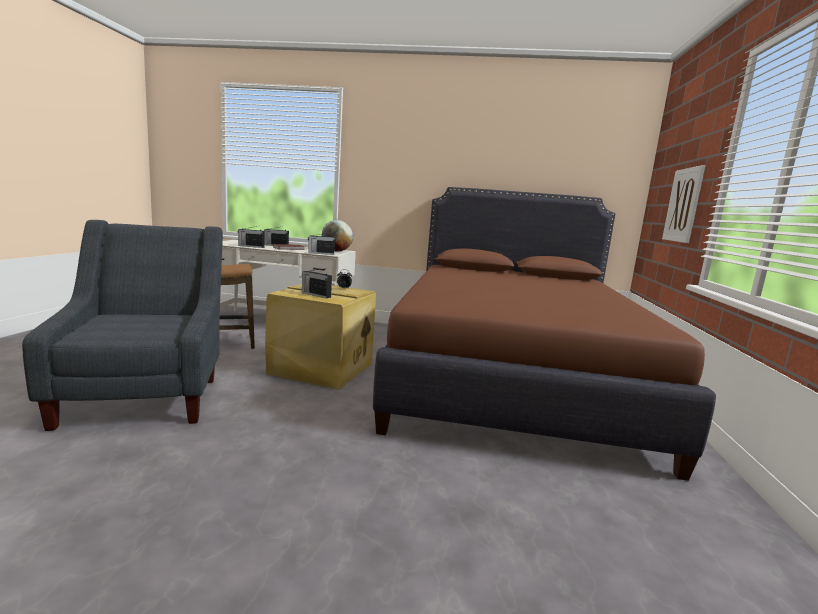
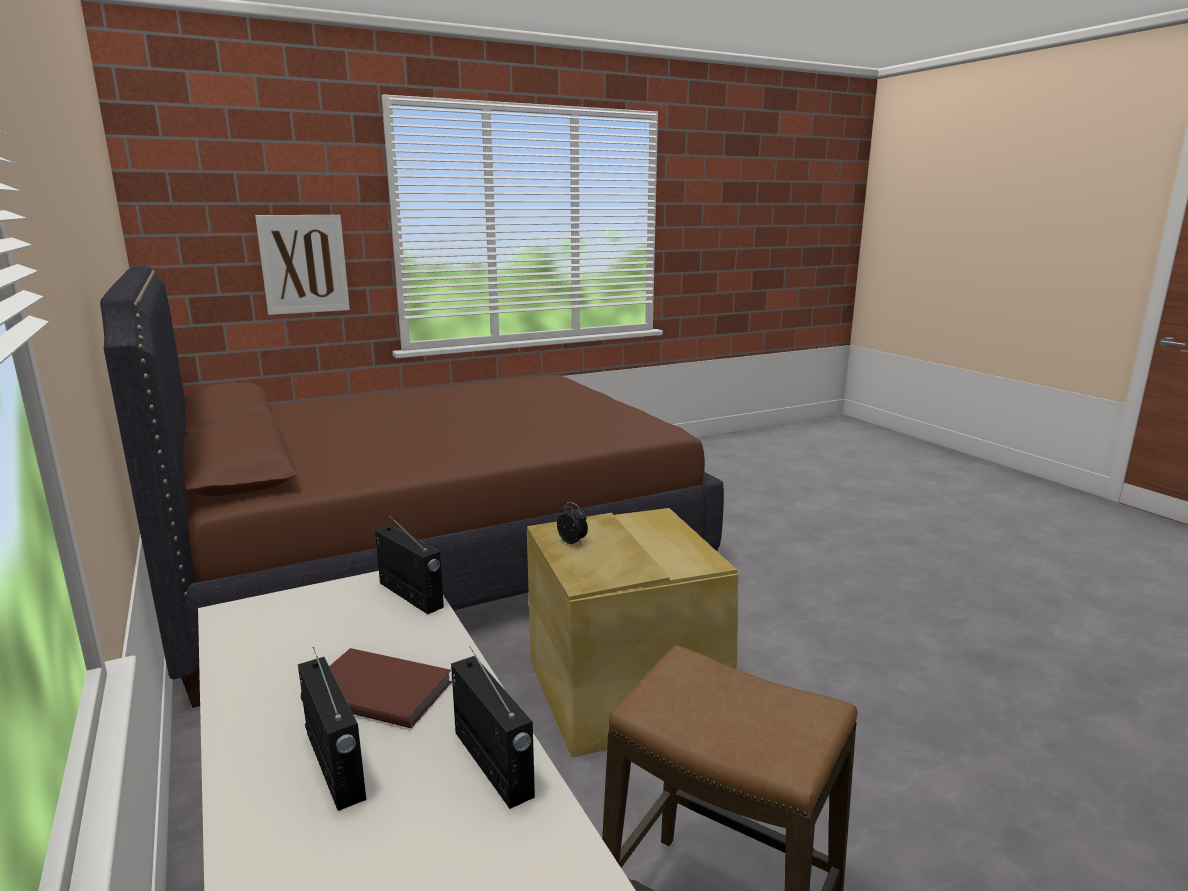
camera: 125 degrees left, 5 degrees up
(147, 394) = (958, 764): grey armchair -> none
(315, 295) = (660, 540): radio -> none
(336, 251) = (282, 614): globe -> none

